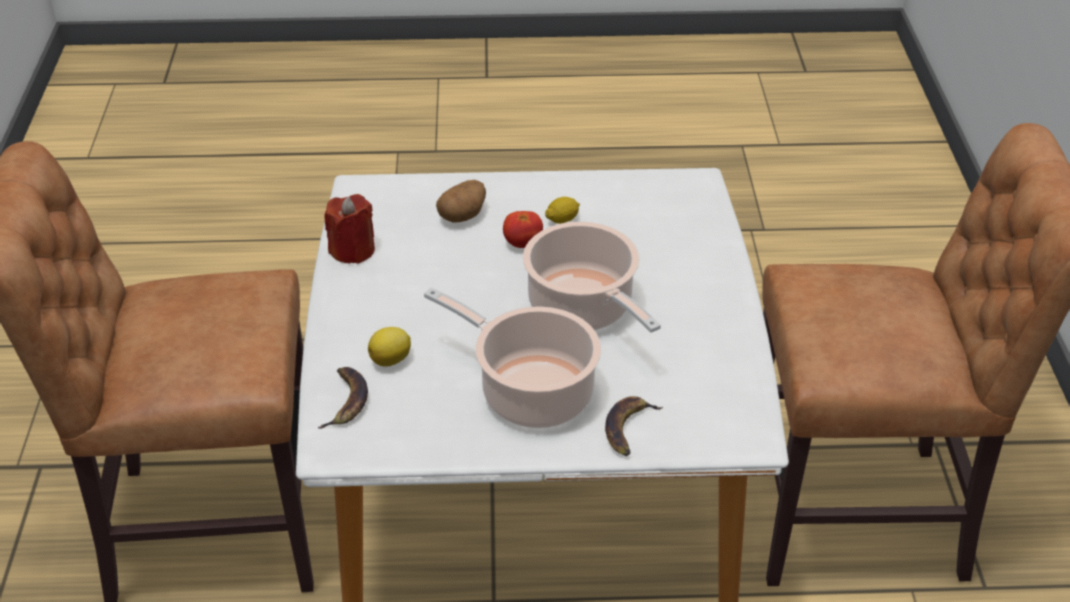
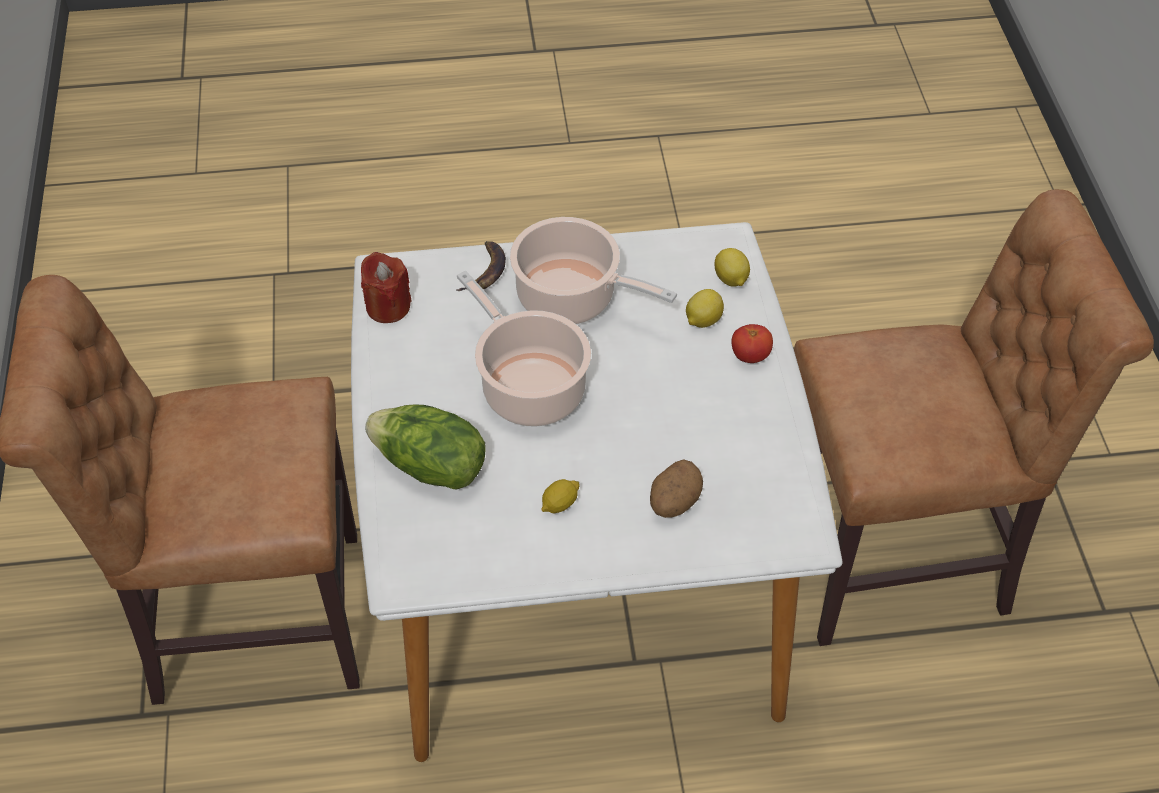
camera: 175 degrees right, 10 degrees up
(345, 400) = (731, 280): banana -> lemon
(352, 250) = (781, 444): red candle -> red candle (388, 307)
(523, 243) = (600, 466): tomato -> tomato (750, 356)
(679, 251) = (430, 468): none -> lettuce

